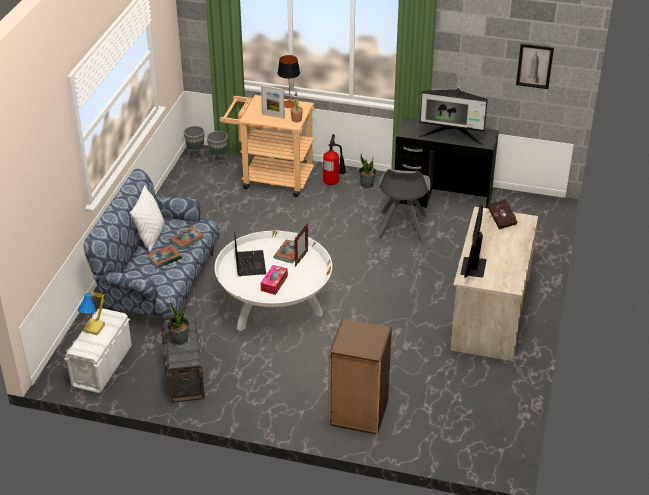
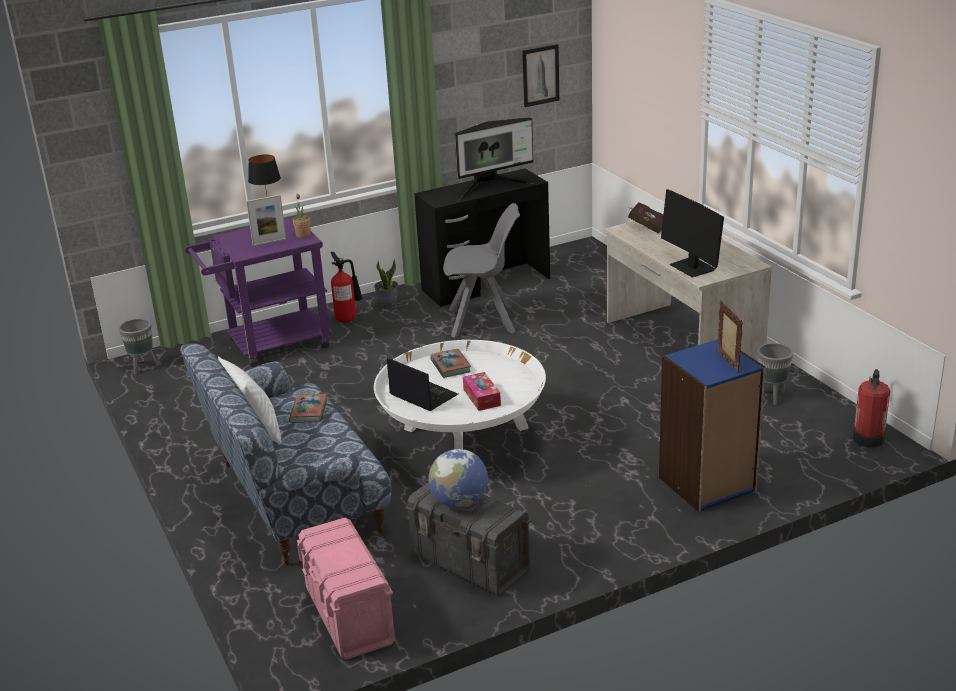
camera: 40 degrees left, 10 degrees down
(95, 328) = (332, 552): table lamp -> none
(101, 366) = (349, 616): white storage box -> pink storage box
(164, 258) = (310, 440): book -> none
(179, 339) = (459, 503): potted plant -> globe
(219, 163) = (182, 360): grey planter -> grey planter (772, 396)
(271, 178) = (270, 345): beige cart -> purple cart
(301, 259) = (473, 364): picture frame -> picture frame (727, 363)
(358, 413) = (707, 484): brown bookcase -> blue bookcase
(402, 227) = (484, 321): grey chair -> grey chair turned 60 degrees counterclockwise
(493, 448) = (868, 438): none -> fire extinguisher

